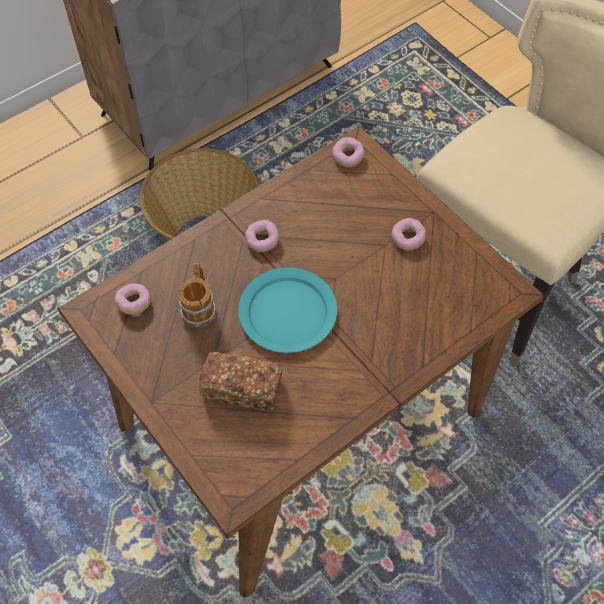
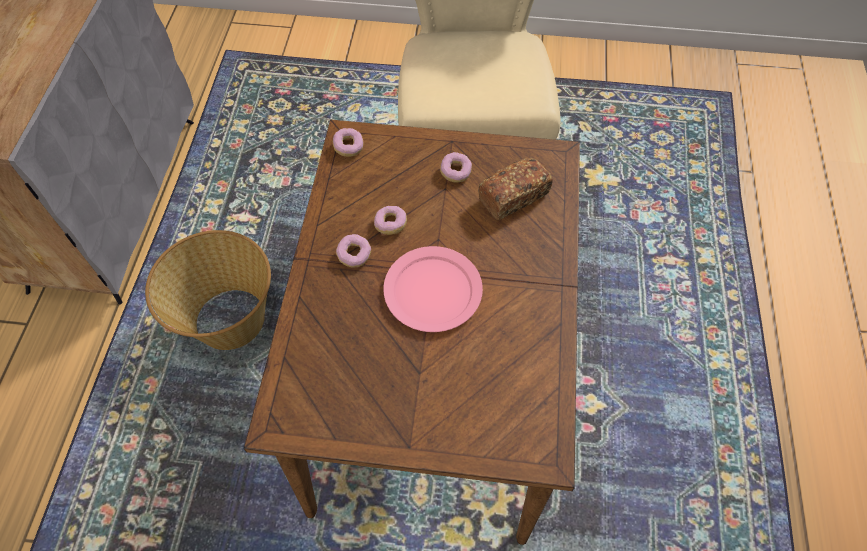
camera: 45 degrees left, 0 degrees up
(134, 303) = (306, 386): donut -> donut (390, 224)
(199, 306) = (362, 343): mug -> none
(242, 388) = (464, 373): bread -> bread (513, 197)
(288, 312) = (433, 290): turquoise plate -> pink plate

